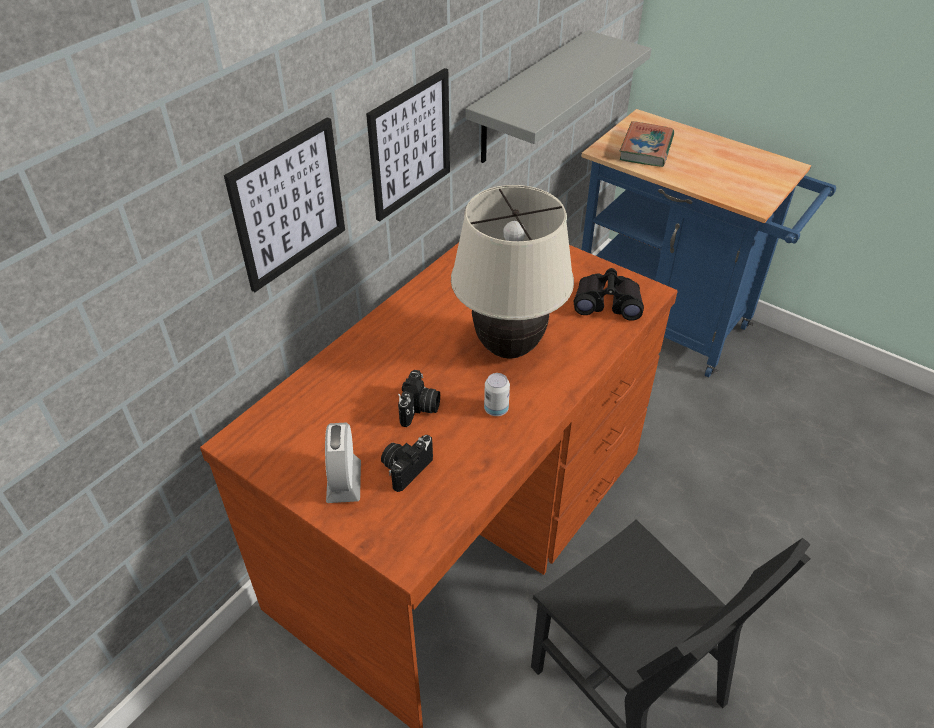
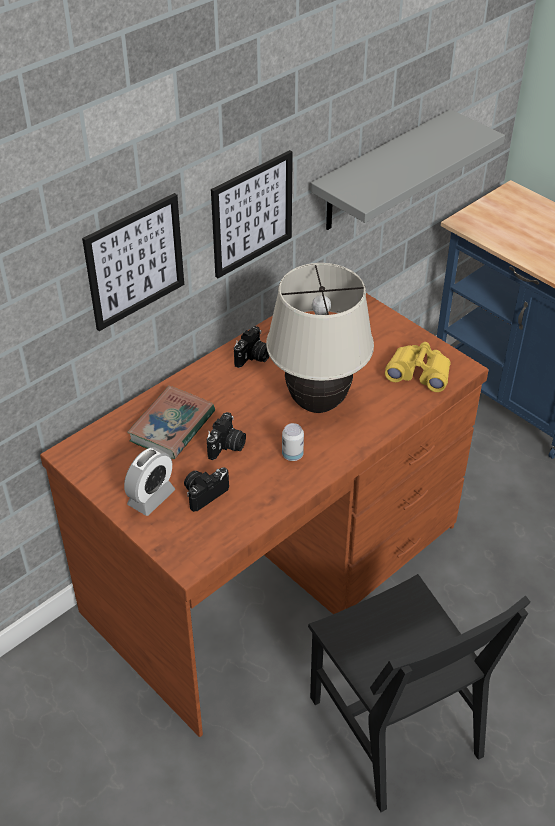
camera: 10 degrees right, 0 degrees up
(344, 482) = (151, 497): alarm clock -> alarm clock turned 150 degrees counterclockwise
(426, 307) = (253, 357): none -> camera
(607, 303) = (419, 373): black binoculars -> yellow binoculars
(646, 148) = (506, 224): book -> book (172, 427)

